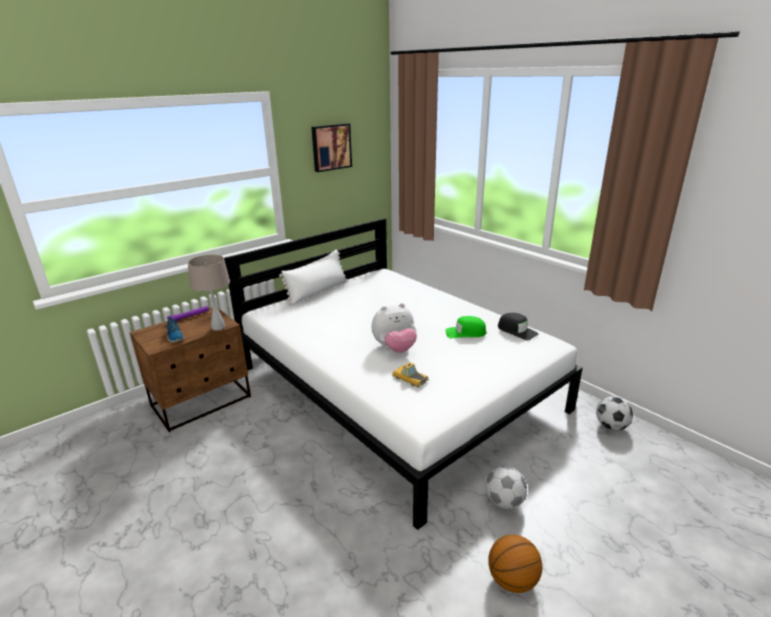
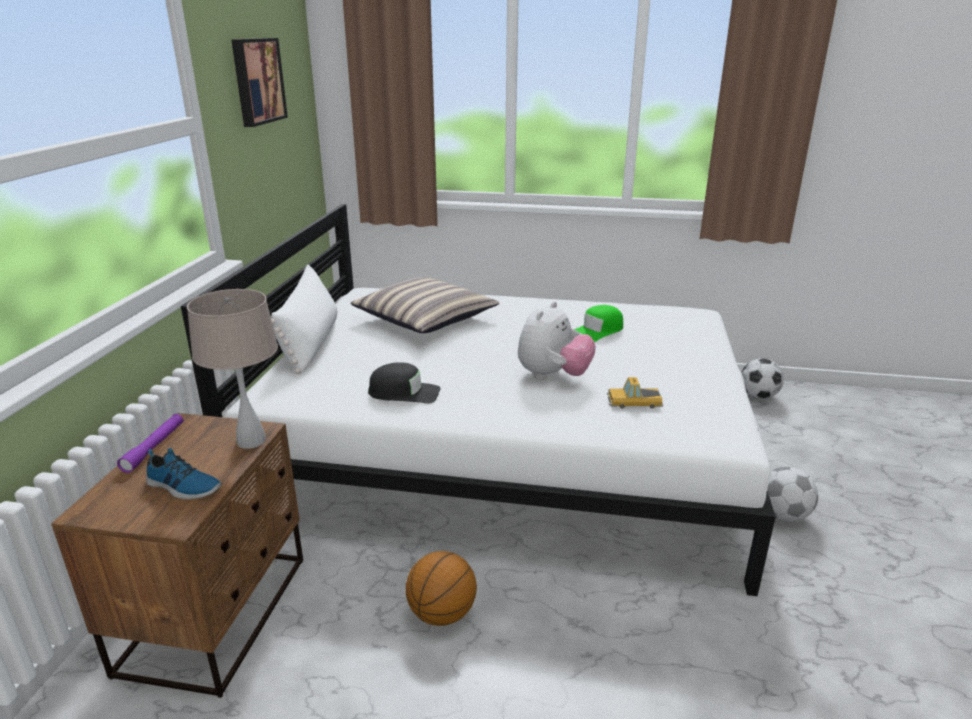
camera: 40 degrees left, 0 degrees up
(385, 295) = (425, 319): none -> pillow
(512, 580) = (894, 585): basketball -> basketball (442, 613)
(516, 331) = (644, 312): black cap -> black cap (404, 393)

